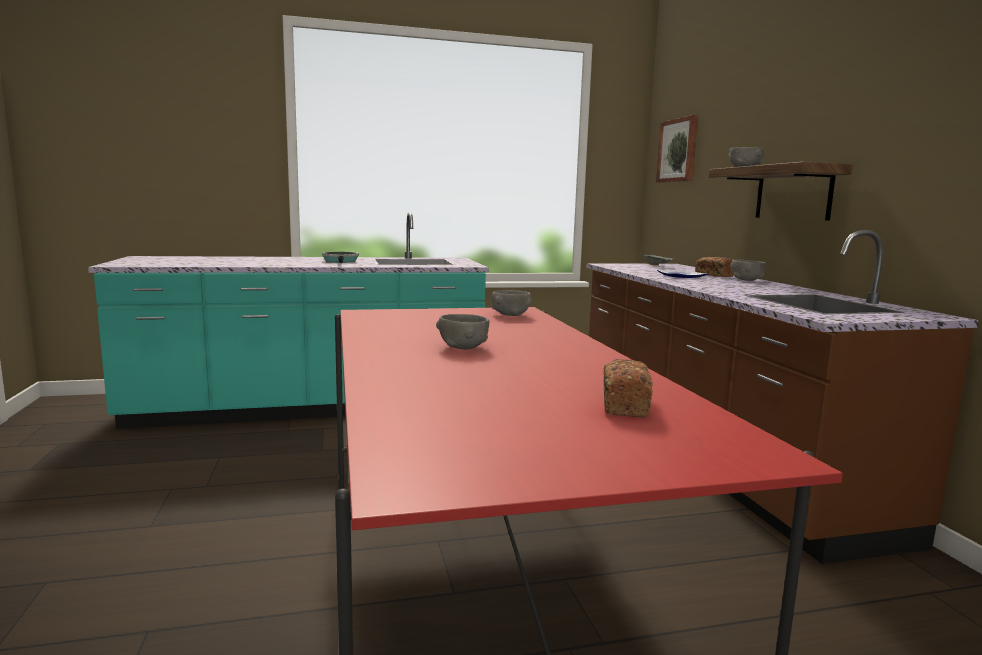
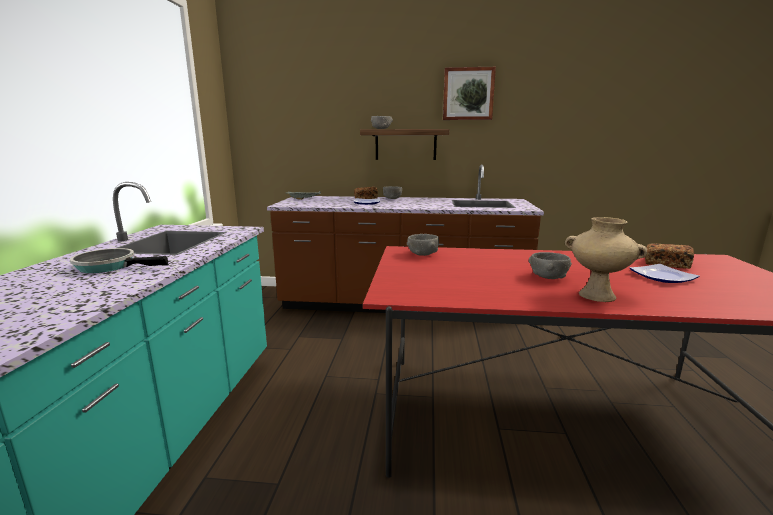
camera: 70 degrees left, 5 degrees up
(403, 360) = (597, 295): none -> beige vase
(527, 392) = (660, 277): none -> plate
(678, 150) = (275, 110): picture -> picture (468, 94)

